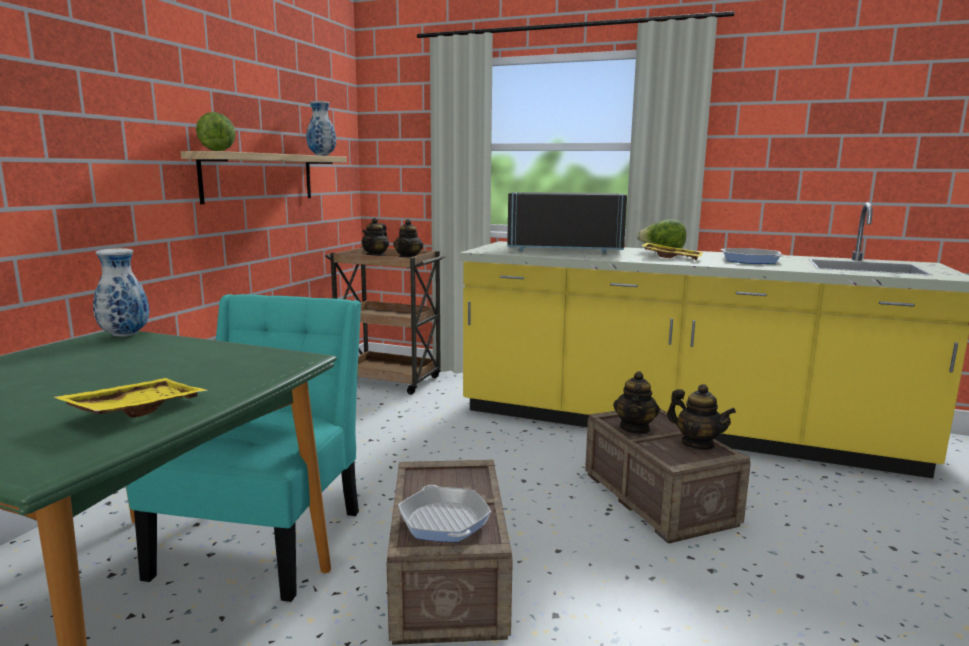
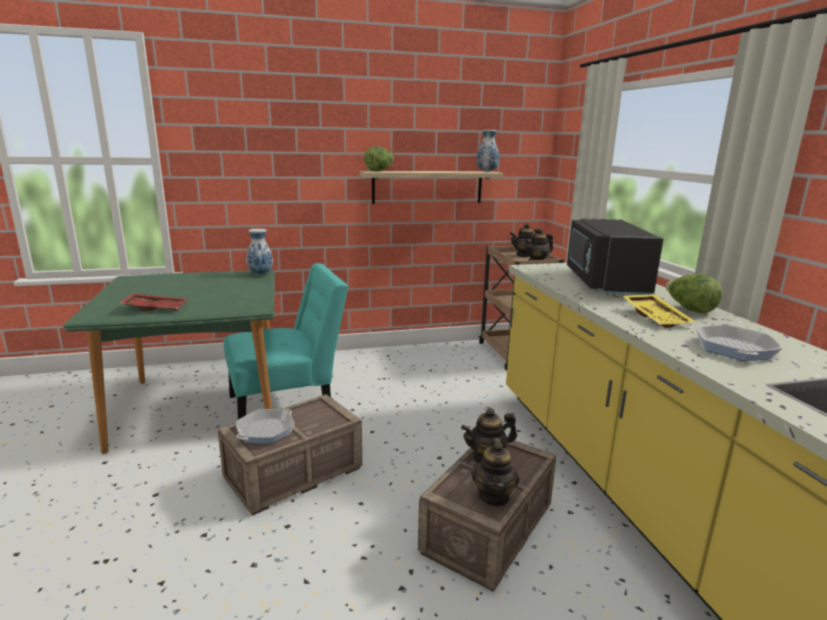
camera: 55 degrees right, 5 degrees up
(135, 410) = (156, 308): yellow tray -> red tray
(565, 249) = (603, 282): black microwave -> black microwave turned 150 degrees counterclockwise

